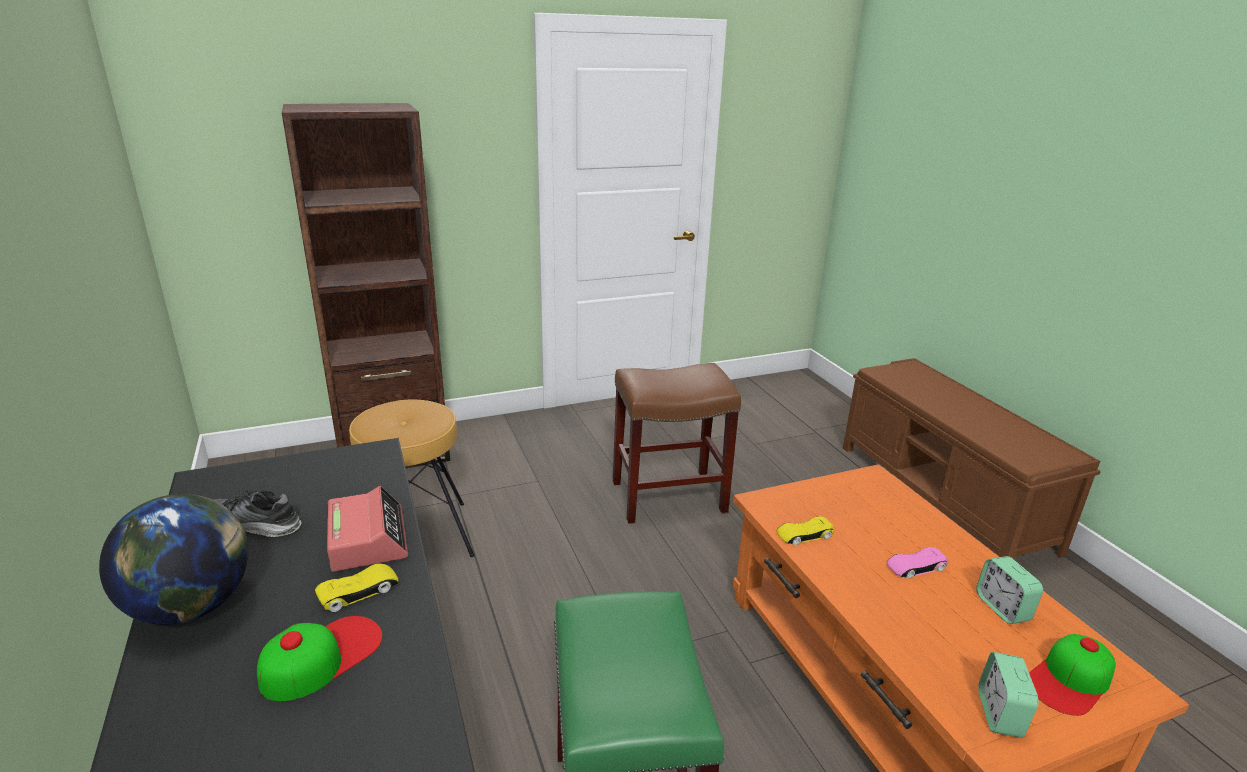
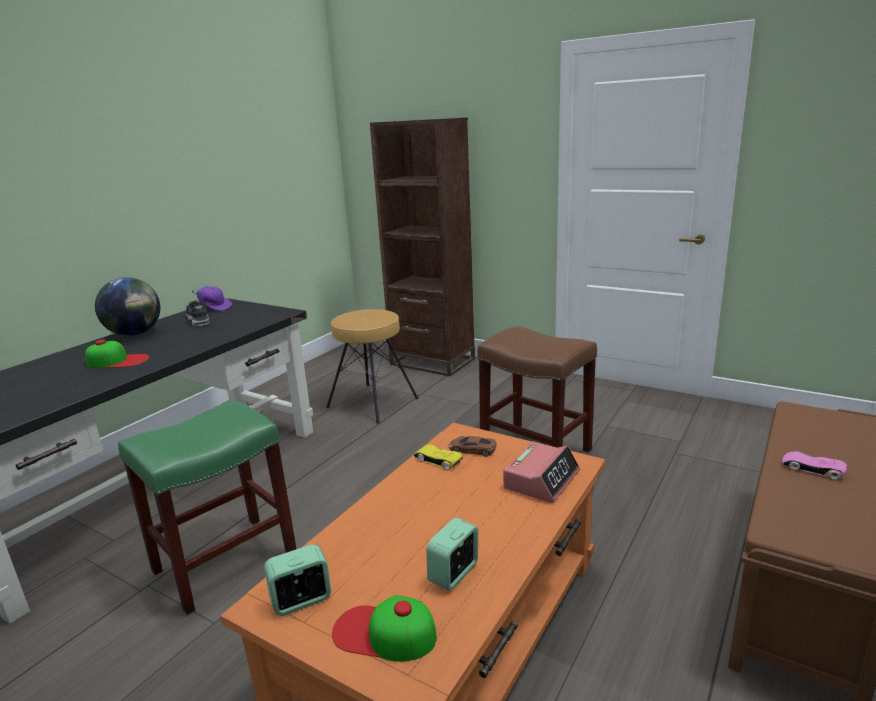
camera: 55 degrees right, 5 degrees down
(216, 494) = (215, 307): none -> purple cap
(358, 591) = (167, 350): yellow toy car -> none
(368, 539) = (208, 337): alarm clock -> alarm clock (541, 479)
(802, 509) = (472, 449): none -> brown toy car
(915, 567) = (460, 516): pink toy car -> pink toy car (812, 469)

